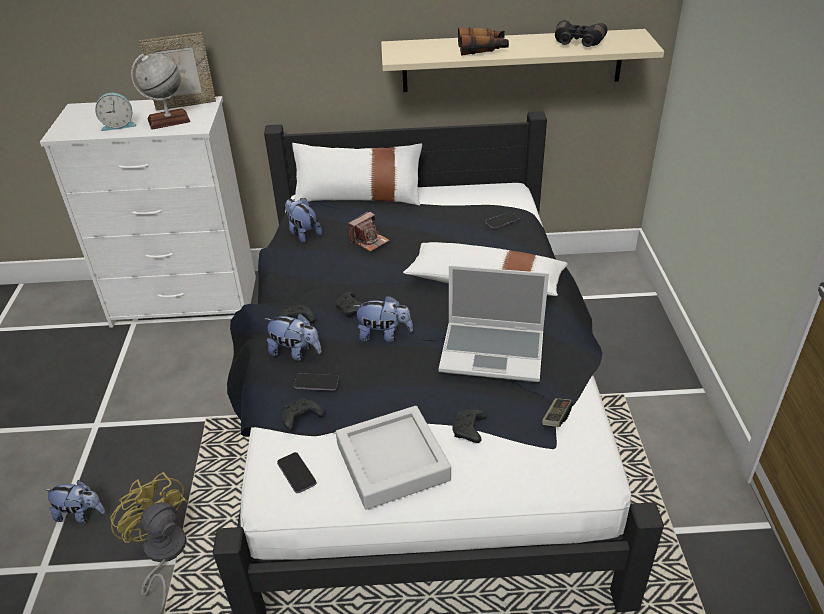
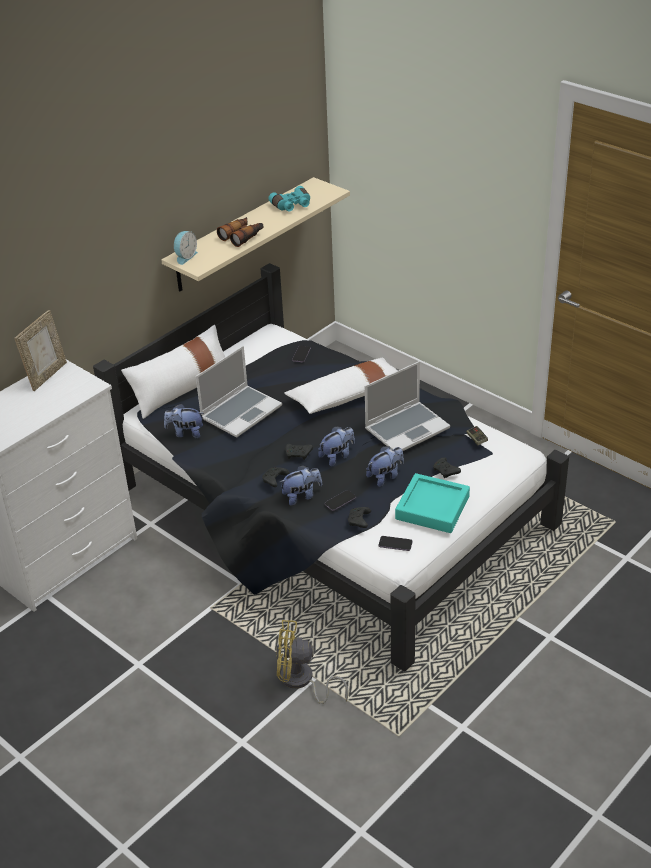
camera: 45 degrees left, 0 degrees up
(81, 514) = (217, 705): plush toy -> plush toy (385, 476)
(119, 125) = (29, 415): alarm clock -> alarm clock (185, 257)
(168, 120) = (61, 392): globe -> none
(369, 241) = (241, 412): camera -> laptop
(392, 462) = (432, 508): grey tray -> turquoise tray
(578, 43) = (292, 206): black binoculars -> turquoise binoculars

